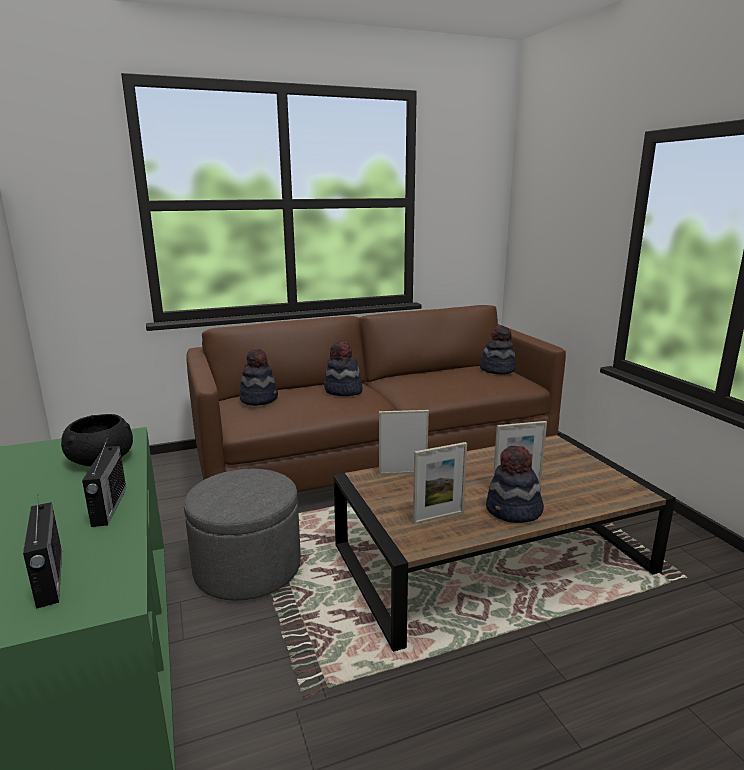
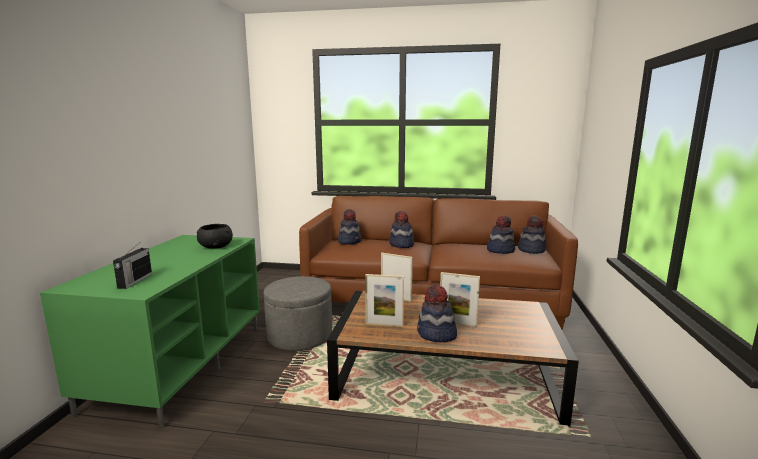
camera: 30 degrees right, 5 degrees down
(108, 507) = (190, 263): radio -> none
(467, 376) = (500, 250): none -> hat

